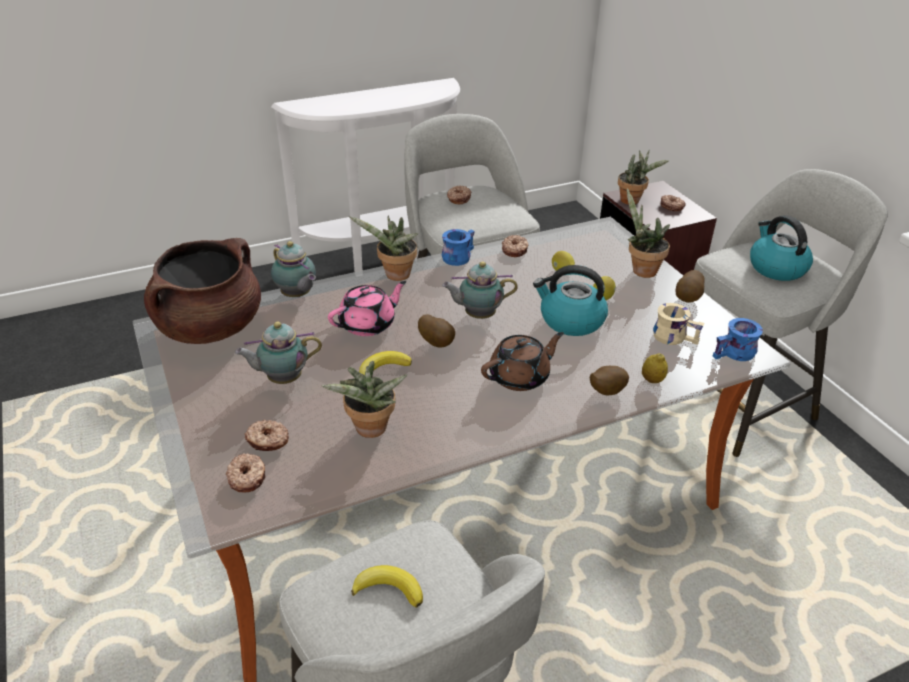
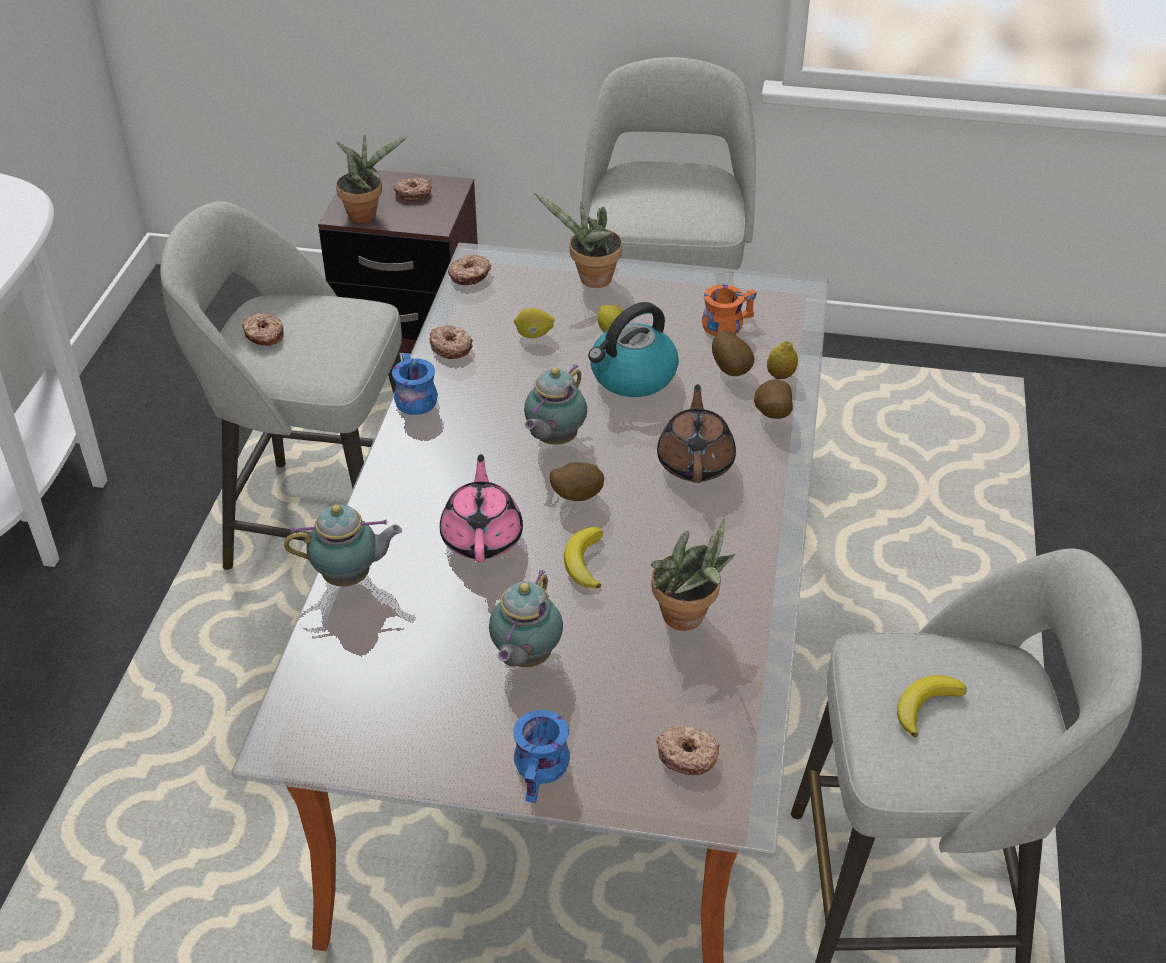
camera: 55 degrees left, 5 degrees up
(210, 327) = (339, 690): brown cooking pot -> none
(268, 441) = (635, 714): donut -> donut (470, 276)
(395, 276) = (399, 470): potted plant -> none
(674, 336) = (725, 322): beige mug -> orange mug
(688, 299) = (673, 279): potato -> potato (732, 369)
(735, 354) = (788, 302): blue mug -> blue mug (544, 770)
(776, 268) = (670, 196): kettle -> none

